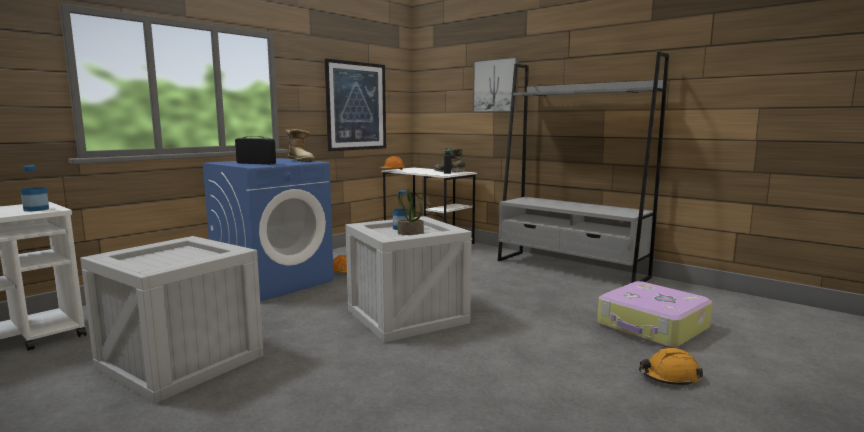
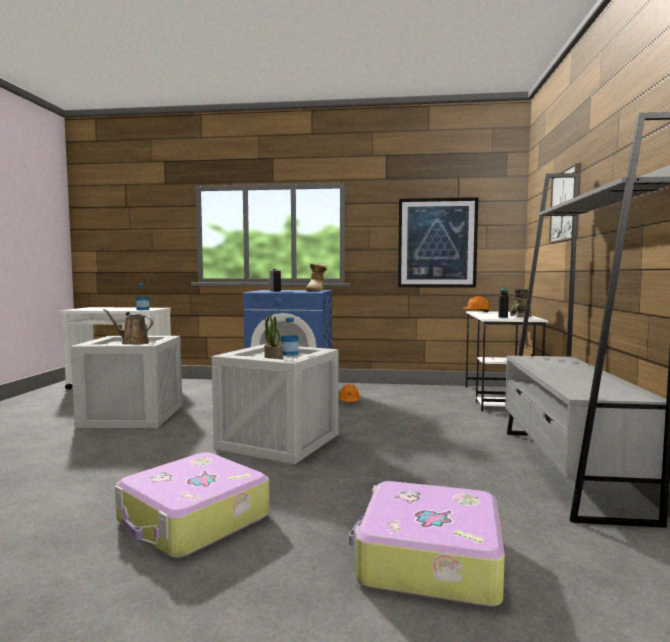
camera: 55 degrees right, 5 degrees down
(168, 257) = (133, 343): none -> brown watering can
(540, 377) = (193, 520): none -> suitcase
(669, 377) = (257, 596): orange hard hat -> none

